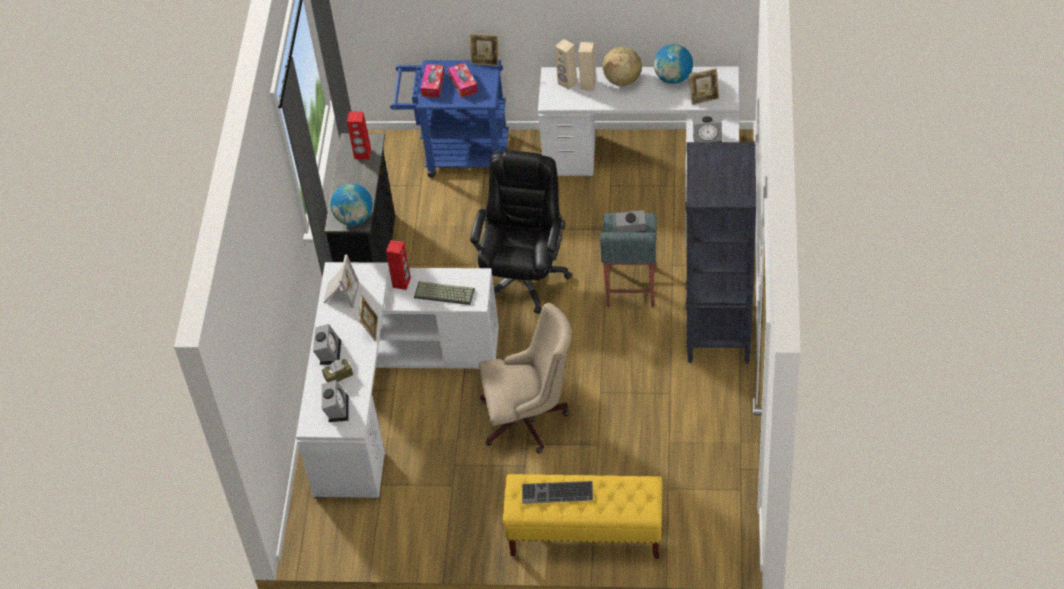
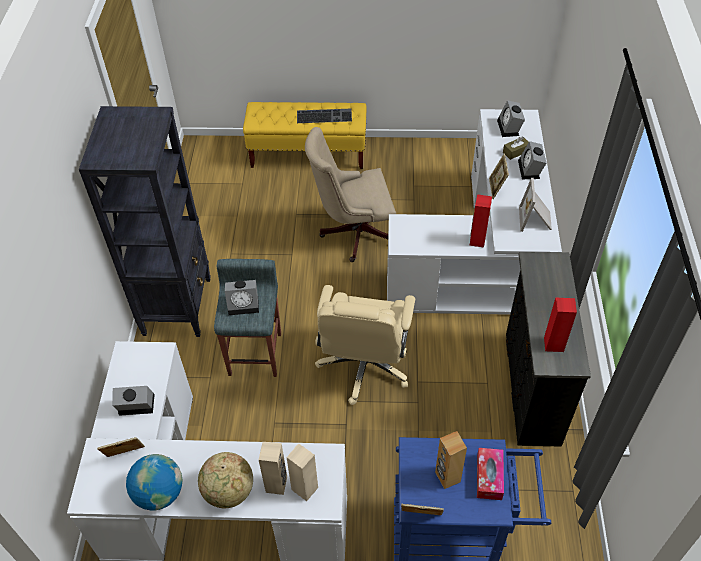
camera: 175 degrees right, 0 degrees up
(354, 218) = (540, 265): globe -> none
(443, 294) = (433, 229): keyboard -> none
(463, 84) = (447, 477): tissue box -> brown speaker
(524, 277) = (364, 366): black office chair -> beige office chair

